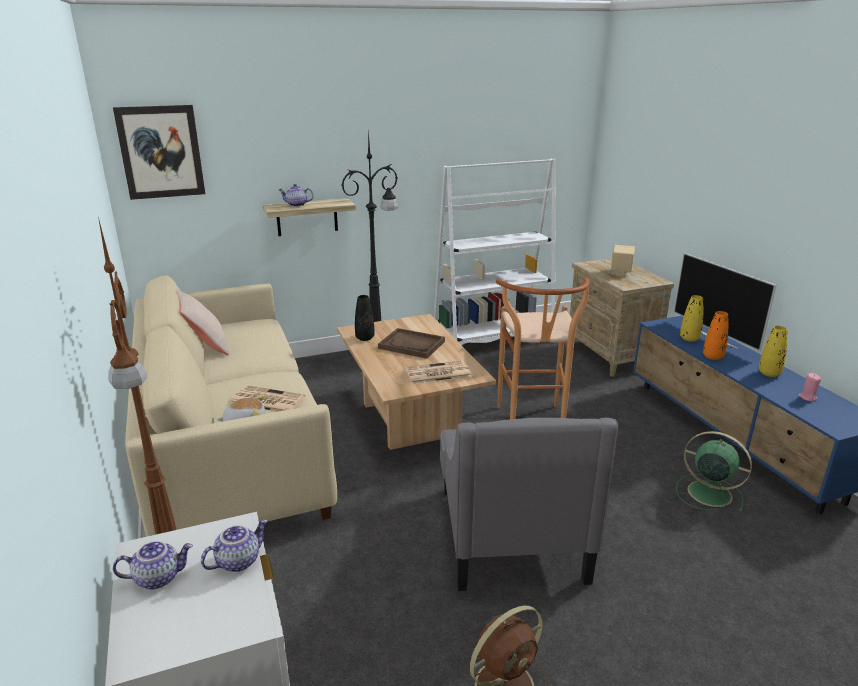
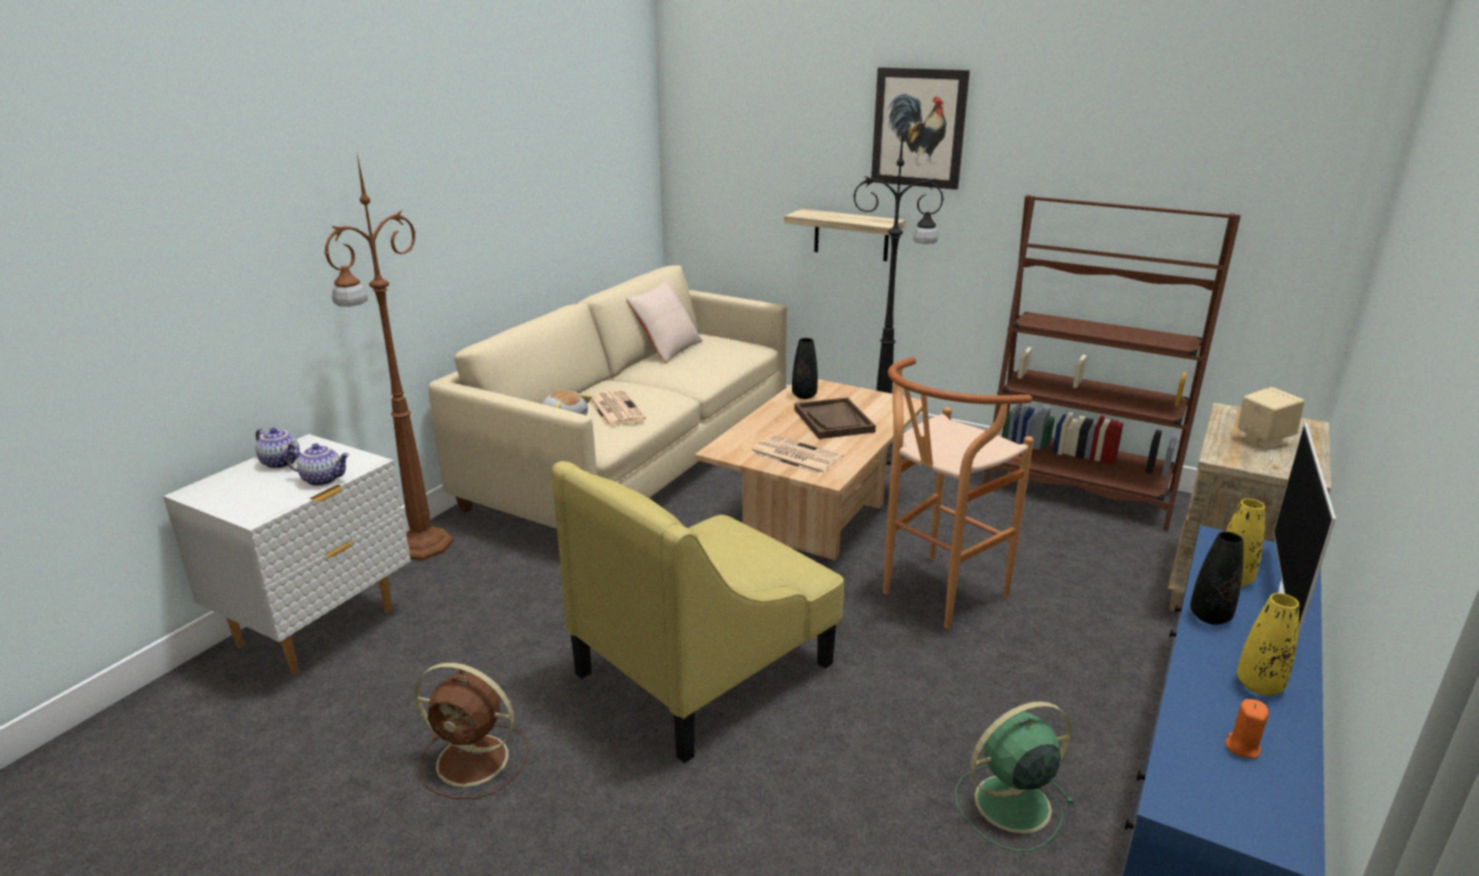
camera: 50 degrees right, 0 degrees up
(161, 152) = (708, 129): picture -> picture (919, 128)
(296, 205) = (830, 215): teapot -> none
(493, 340) = (1078, 489): white bookcase -> brown bookcase
(510, 532) = (705, 667): grey armchair -> yellow armchair
(707, 493) = (1009, 804): green fan -> green fan turned 105 degrees counterclockwise
(713, 357) = (1210, 616): orange vase -> black vase
(807, 397) = (1242, 747): pink candle -> orange candle

